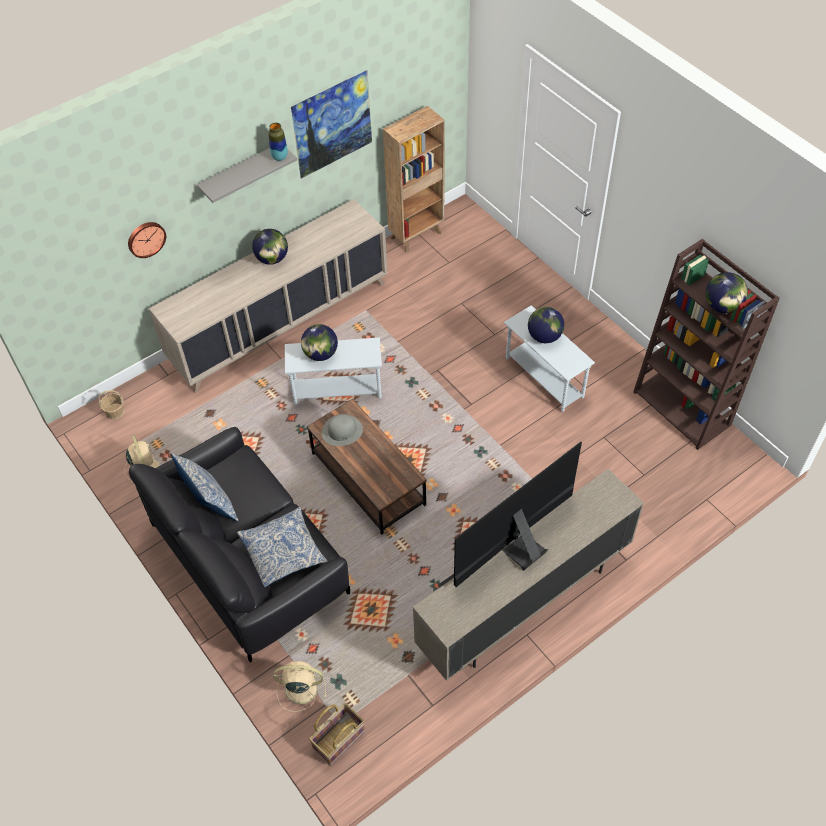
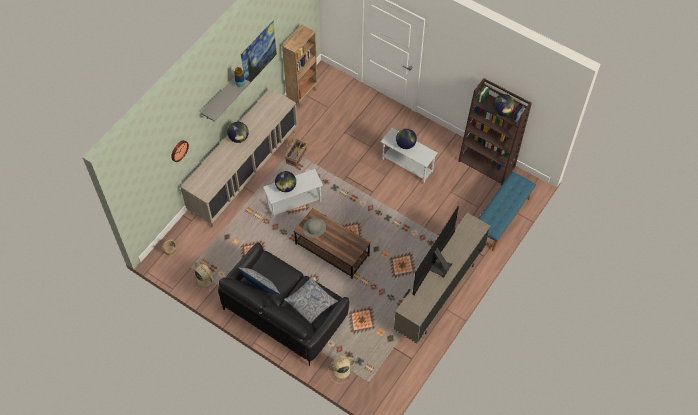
camera: 20 degrees left, 5 degrees up
(338, 739) = (370, 389): basket -> basket (296, 156)
(679, 505) = (501, 218): none -> blue bench

